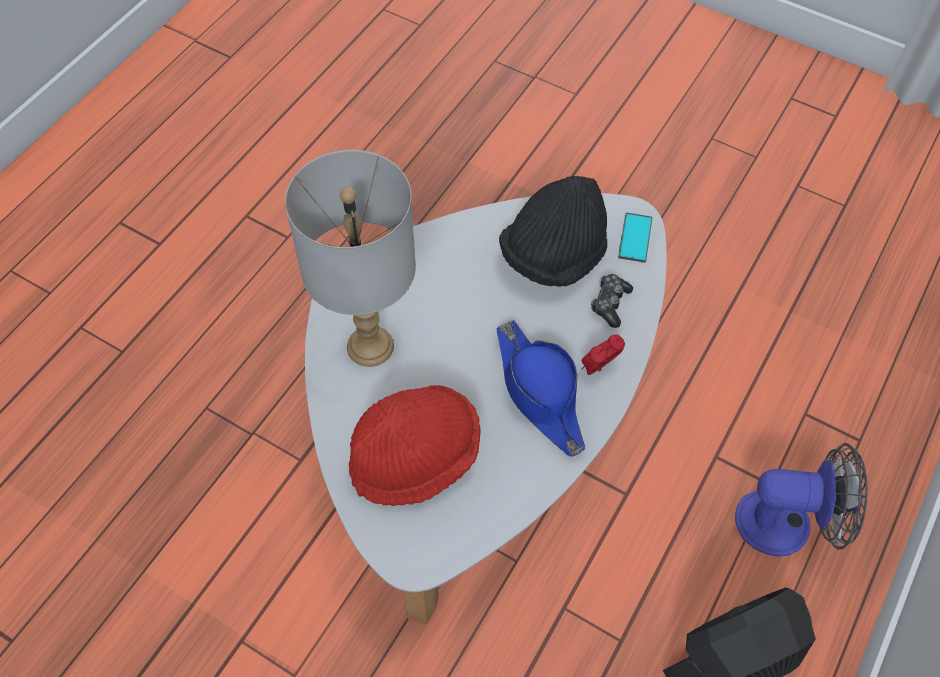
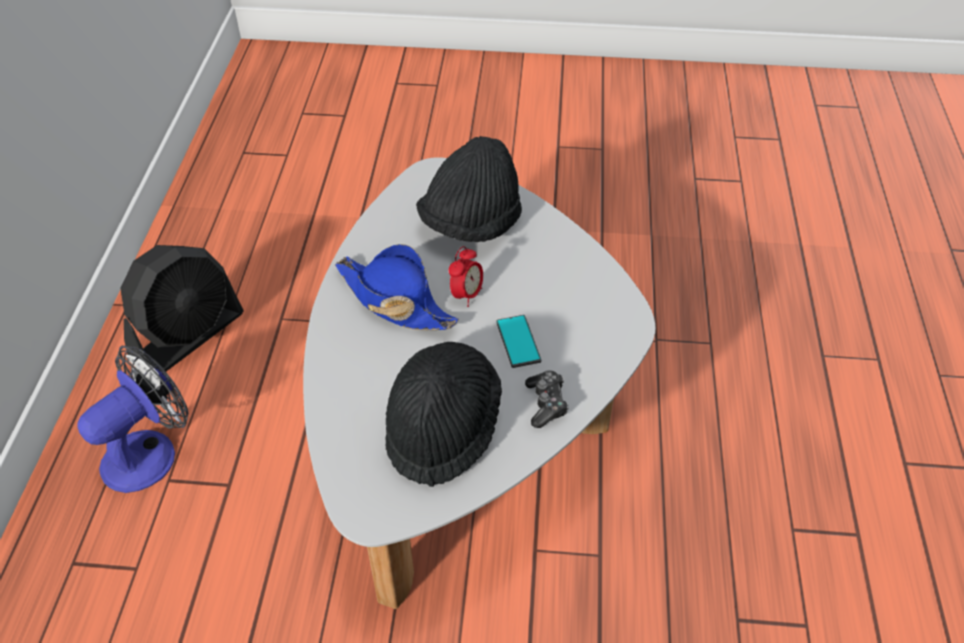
camera: 155 degrees right, 10 degrees down
(371, 346) = (563, 282): grey table lamp -> none
(415, 457) = (471, 223): red hat -> black hat
(599, 368) = (348, 338): alarm clock -> alarm clock (466, 294)
(610, 303) = (360, 401): game controller -> game controller (546, 403)
(635, 238) = (359, 486): phone -> phone (518, 341)
(787, 523) = (150, 451): fan -> fan turned 150 degrees clockwise

